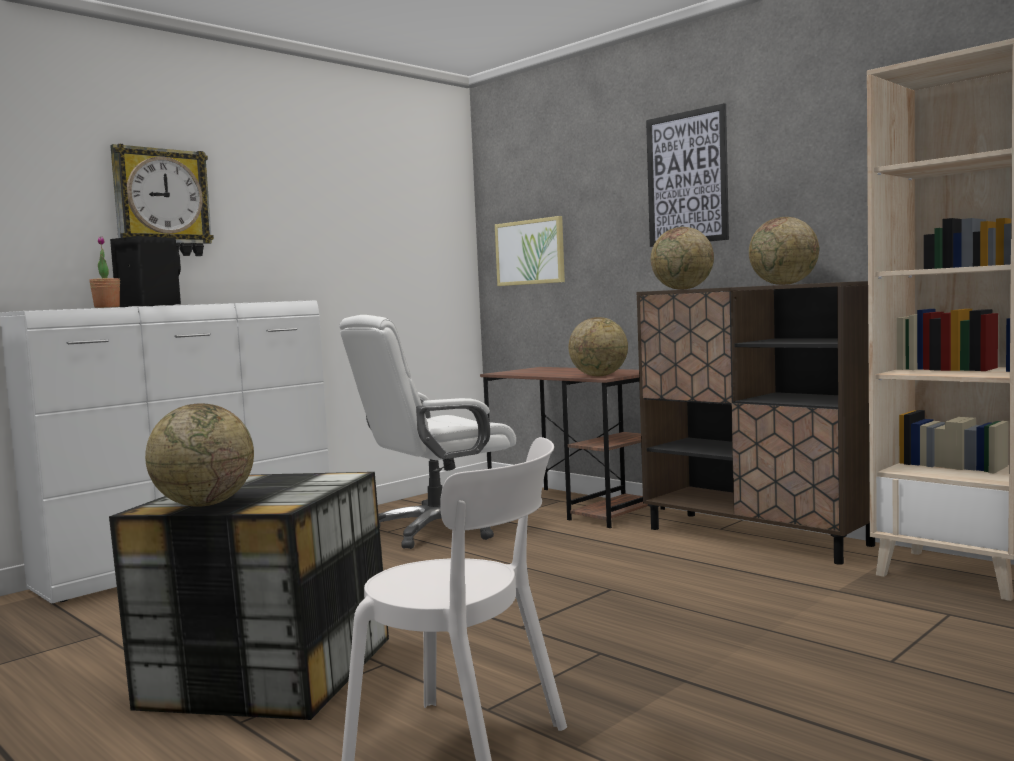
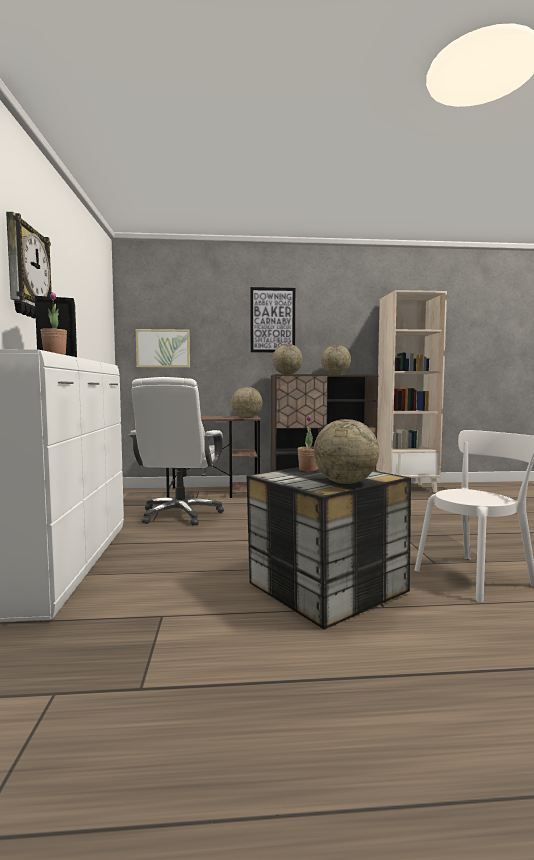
camera: 50 degrees left, 0 degrees up
(288, 479) = (308, 470): none -> potted plant

